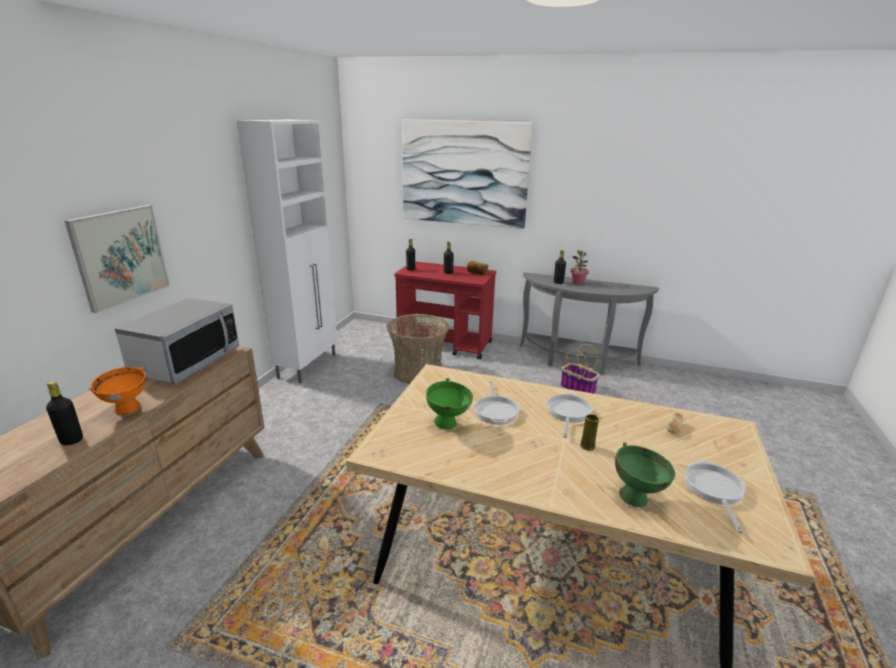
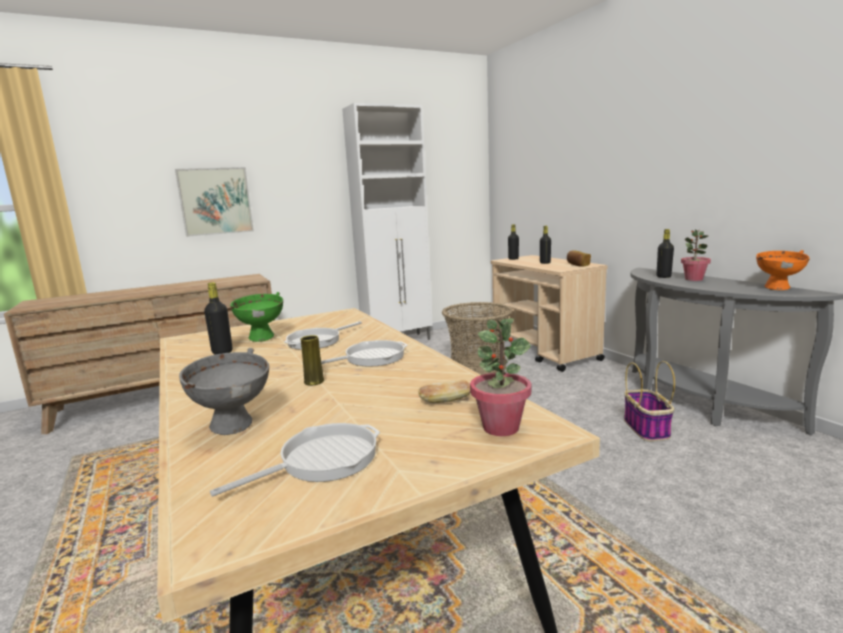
camera: 45 degrees right, 10 degrees down
(71, 440) = (100, 298): black bottle -> black bottle (222, 352)
(128, 410) = (146, 293): orange bowl -> orange bowl (778, 288)
(187, 362) = (224, 281): microwave -> none
(445, 344) = (545, 352): red cart -> beige cart
(464, 173) = (580, 148): picture -> none
(636, 498) = (235, 427): green bowl -> grey bowl
(722, 433) = (501, 427): none -> potted plant

